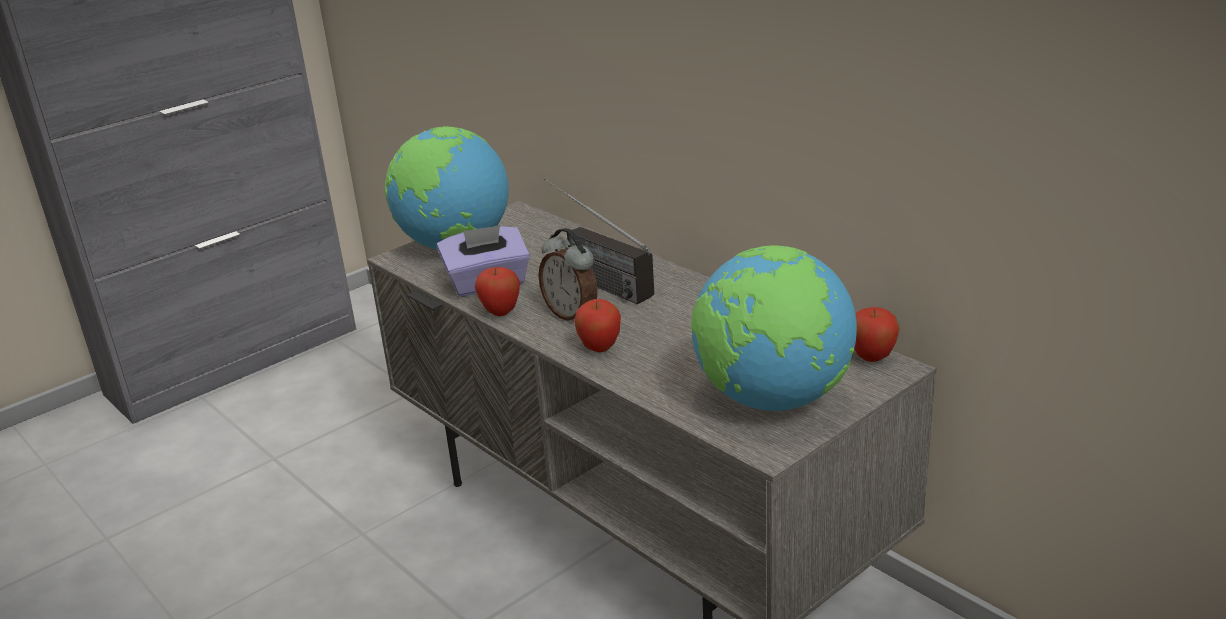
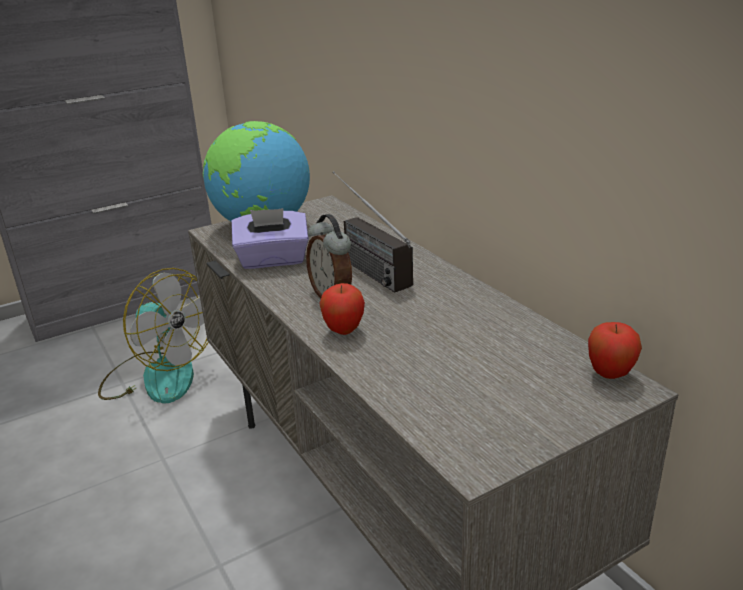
camera: 10 degrees right, 0 degrees up
(317, 443) = (158, 375): none -> fan
(500, 312) = (271, 286): apple -> none
(772, 400) = (493, 407): globe -> none

